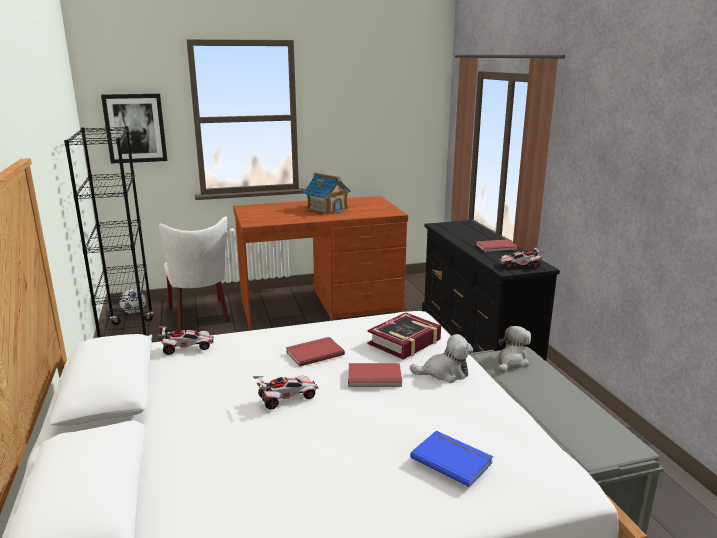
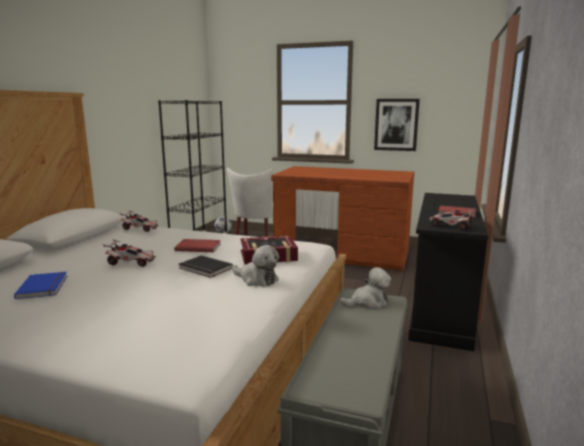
camera: 35 degrees right, 5 degrees down
(135, 128) = (240, 107): picture -> picture (396, 124)
(327, 209) = (352, 173): toy house -> none
(375, 378) = (204, 268): red book -> black book
(452, 459) = (139, 322): blue book -> blue book (44, 287)

